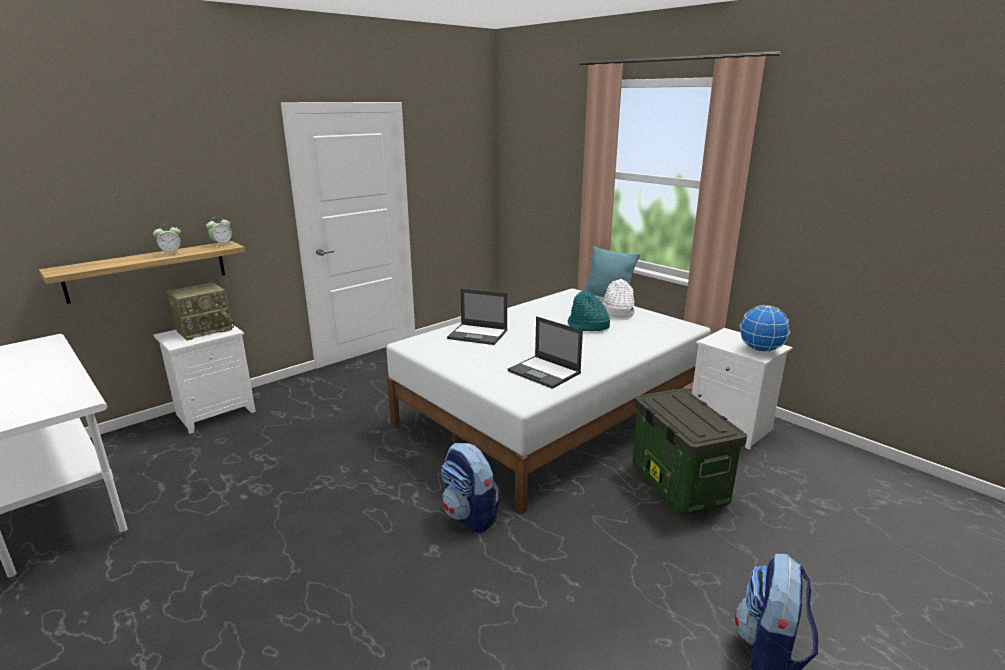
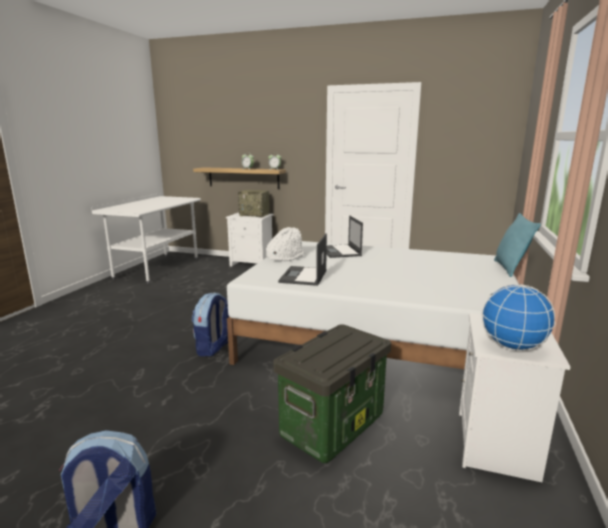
camera: 60 degrees right, 5 degrees down
(587, 326) = (421, 273): turquoise hat -> none
(617, 312) = (480, 276): white hat -> white hat (285, 257)

